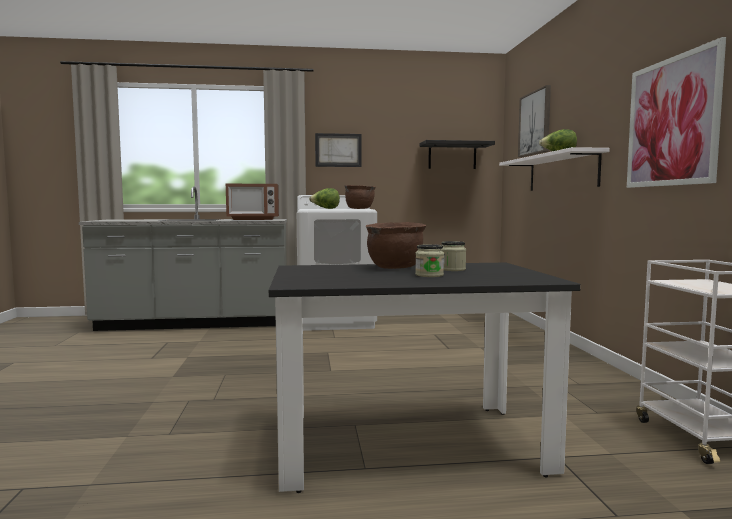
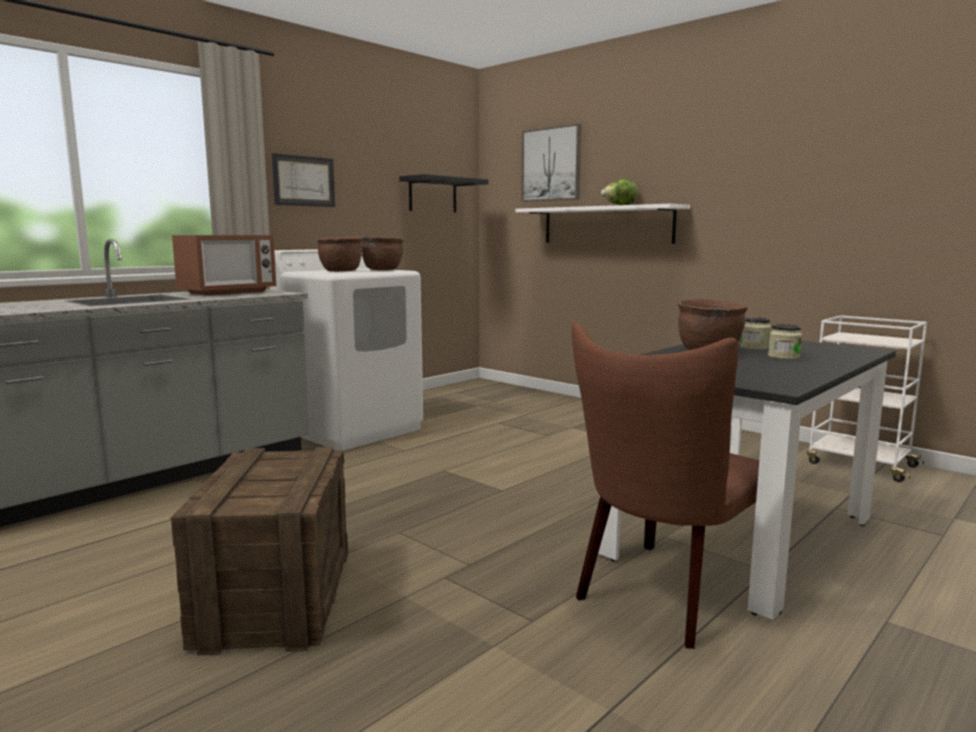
camera: 40 degrees left, 5 degrees up
(112, 384) = (276, 598): none -> crate
(259, 452) = (663, 596): none -> brown chair
(325, 208) = (341, 271): lettuce -> brown cooking pot
(671, 122) = (782, 188): picture -> none

